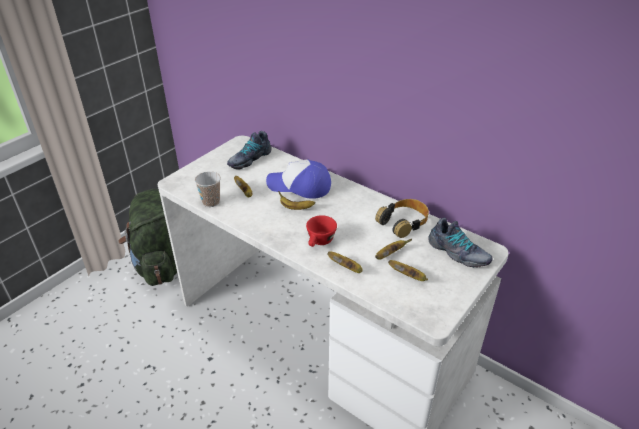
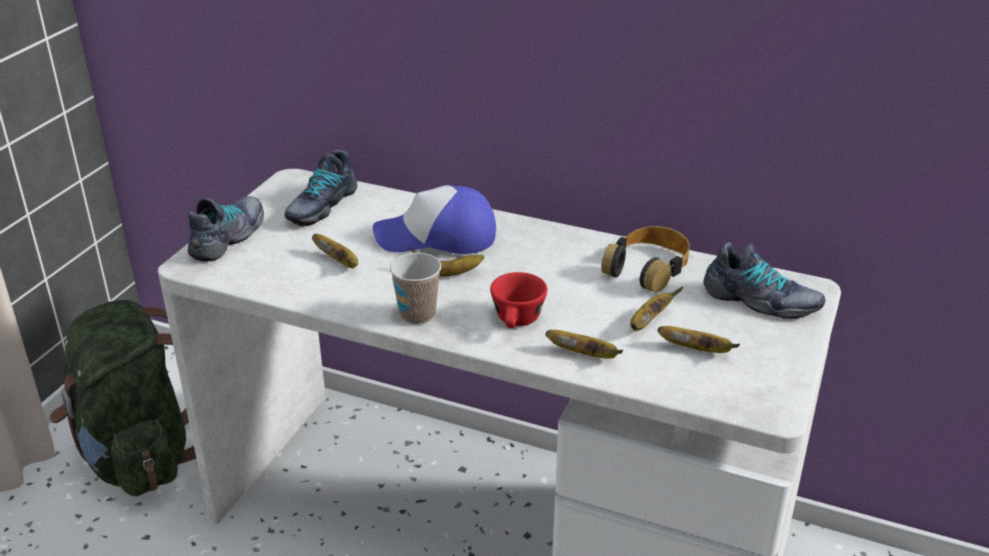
camera: 15 degrees left, 5 degrees down
(198, 169) = (229, 237): none -> shoe
(211, 202) = (281, 287): cup -> cup (417, 315)

